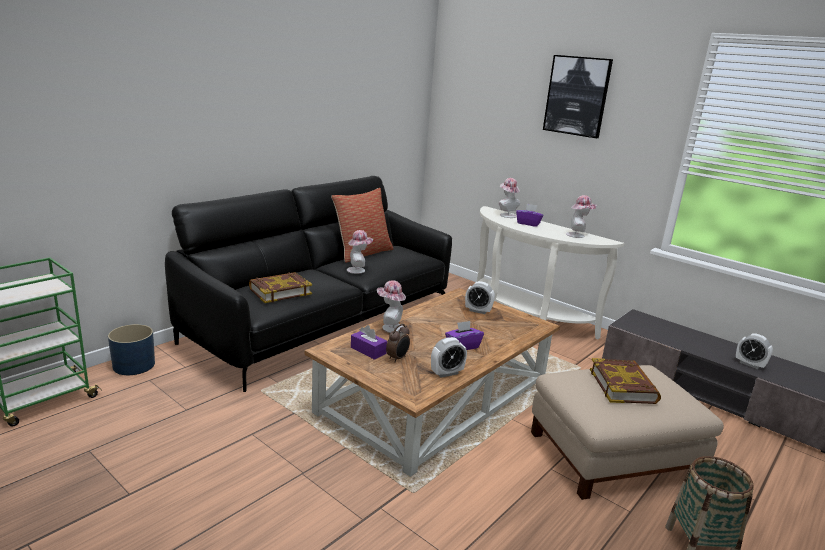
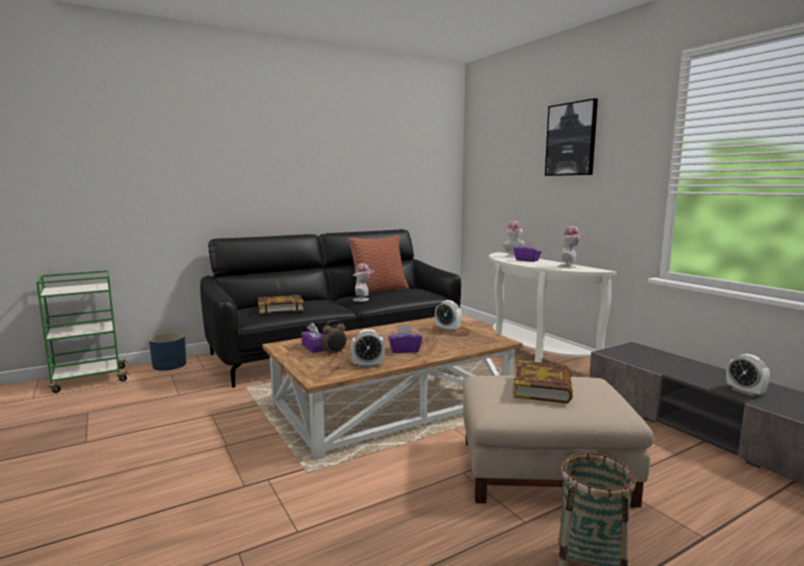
camera: 20 degrees right, 10 degrees down
(390, 327) = (351, 335): hat -> none

